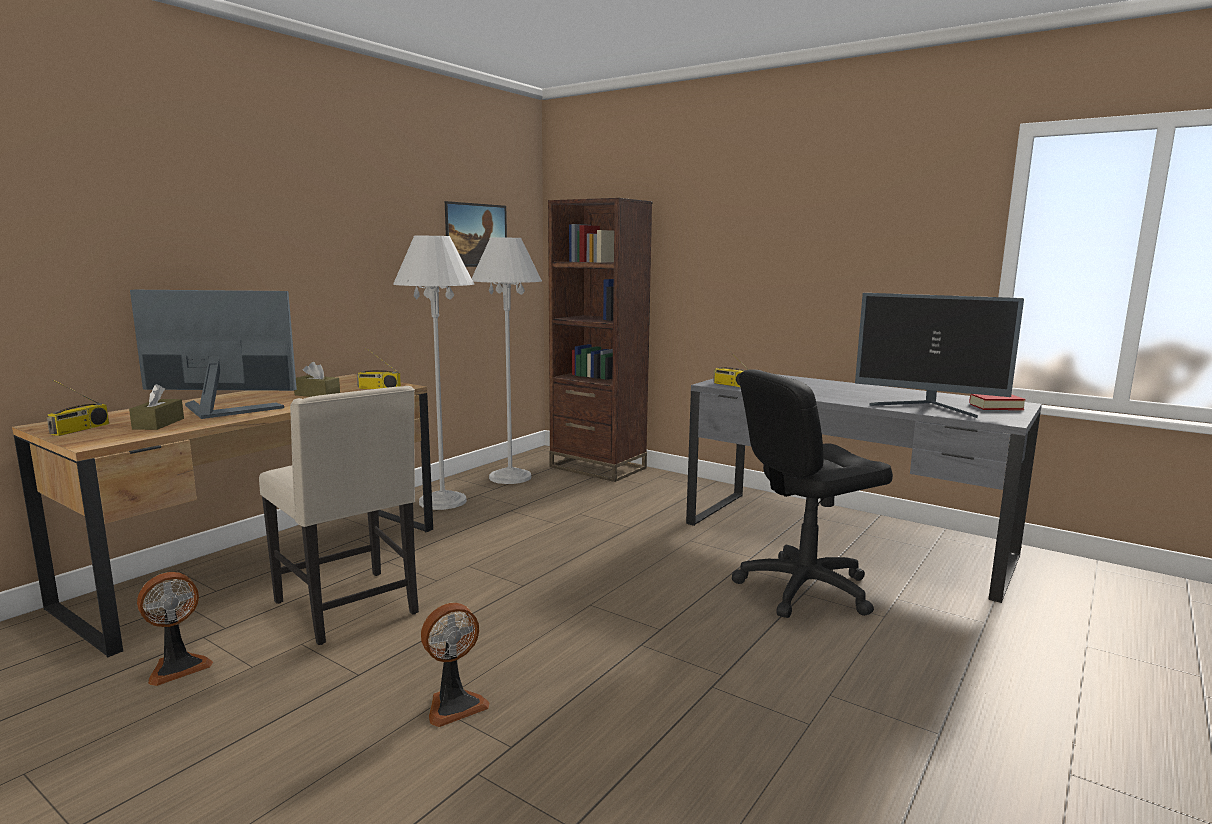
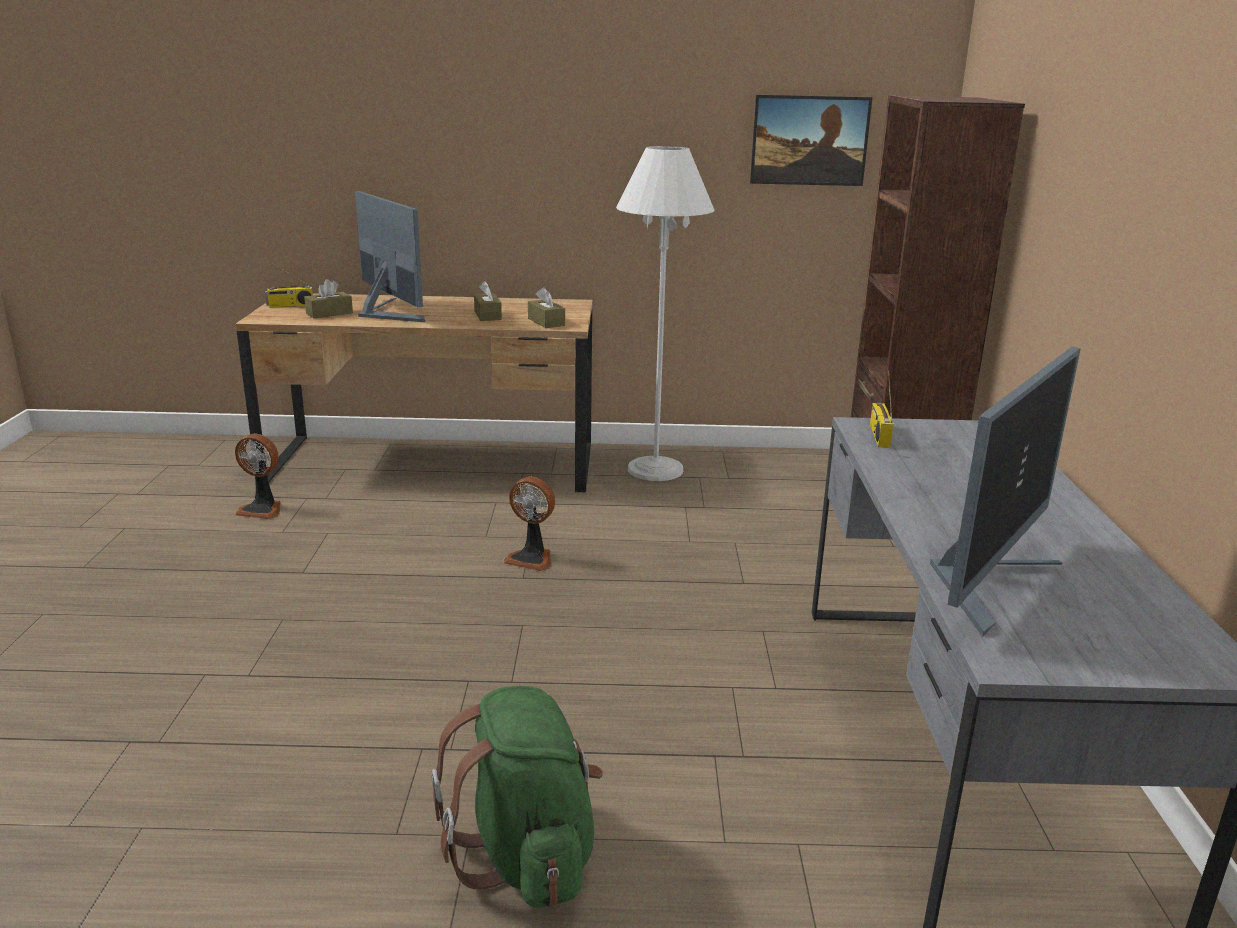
camera: 55 degrees right, 10 degrees up
(350, 608) = (398, 525): beige chair -> none
(378, 388) = (546, 322): radio -> brown tissue box
(454, 705) = (289, 627): fan -> fan (532, 558)
(510, 477) = (773, 472): white floor lamp -> none
(804, 589) = (729, 753): black office chair -> none
(863, 679) = (527, 855): none -> green backpack
(927, 408) = (986, 582): monitor -> monitor turned 135 degrees counterclockwise
(996, 407) = (1132, 642): book -> none

